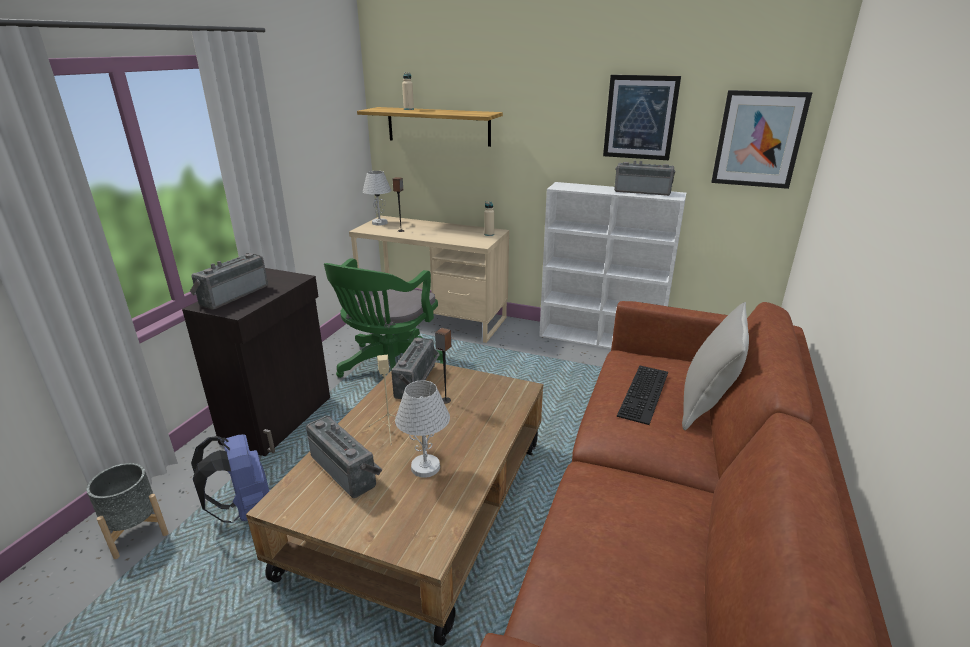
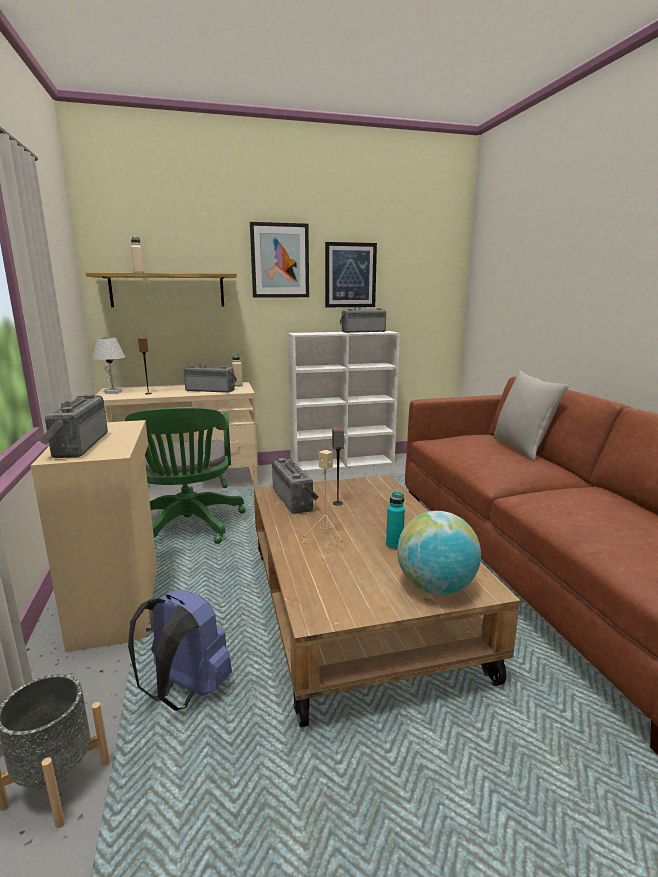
camera: 35 degrees left, 10 degrees down
(280, 420) = (120, 603): black cabinet -> beige cabinet
(347, 469) = (334, 570): radio -> radio (211, 390)
(393, 527) = (436, 587): none -> globe
(425, 467) = (394, 545): white table lamp -> turquoise bottle
(645, 394) = (485, 450): keyboard -> none
(758, 139) = (430, 288): picture -> picture (280, 260)

